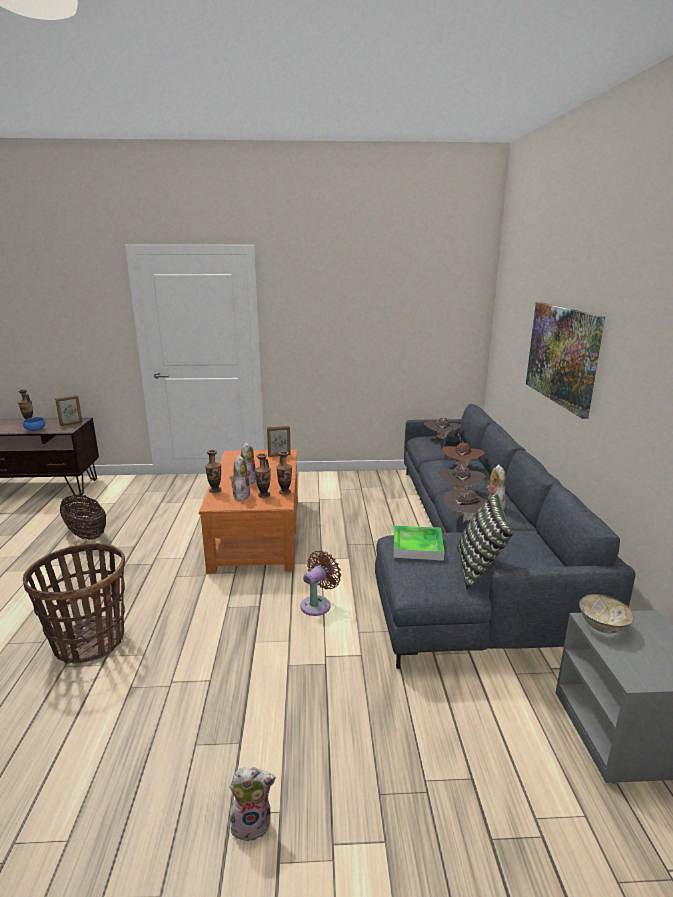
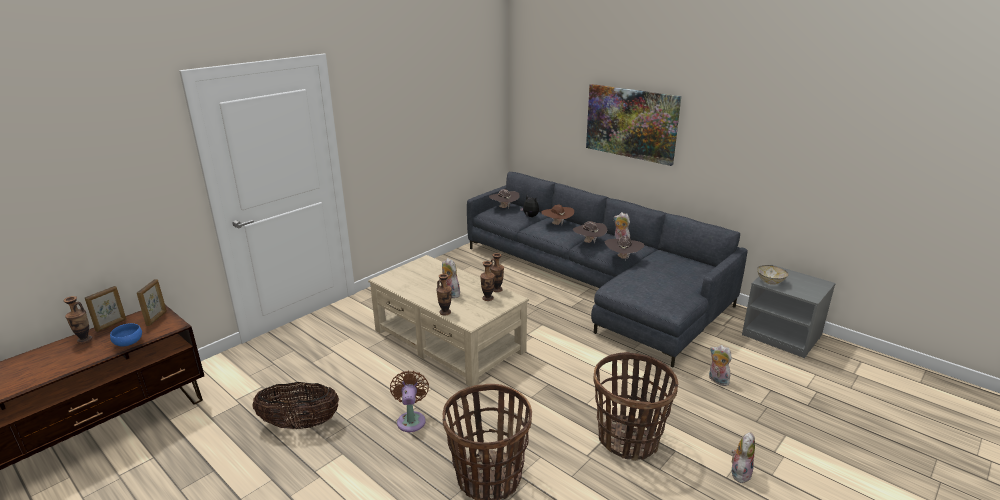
camera: 45 degrees left, 5 degrees up
(225, 697) = (628, 439): none -> basket
(240, 495) = (473, 306): plush toy -> plush toy (717, 380)
(256, 532) = (448, 341): orange coffee table -> beige coffee table
(279, 455) = (426, 265): picture frame -> picture frame (111, 325)
(318, 604) = (578, 361): brown fan -> brown fan (411, 419)
(417, 546) = (634, 285): tray -> none
(480, 568) = (680, 282): pillow -> none

